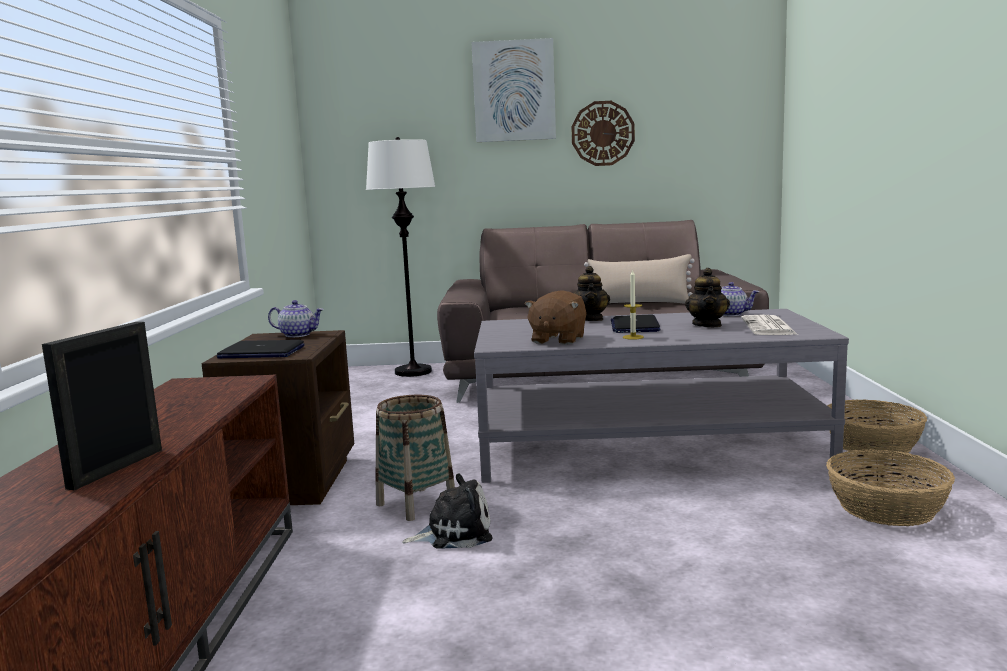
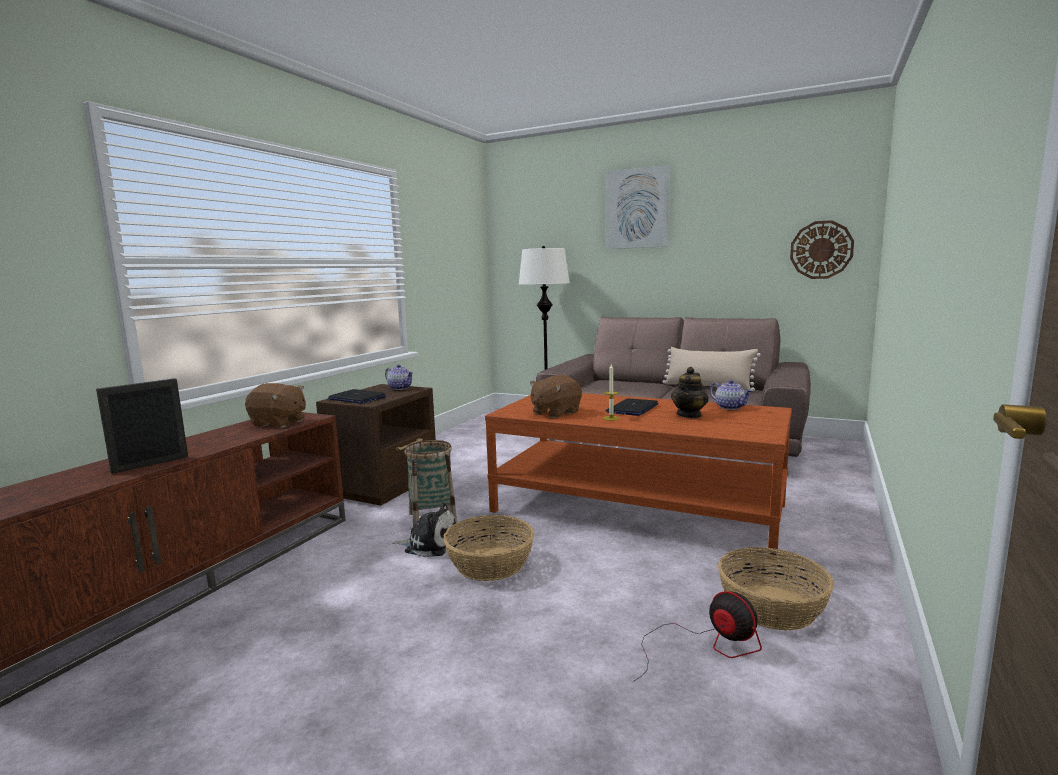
camera: 25 degrees right, 0 degrees up
(207, 393) = (278, 423): none -> brown plush toy
(590, 319) = (614, 398): teapot -> none
(602, 133) = (708, 242): wall clock -> wall clock (821, 250)
(647, 447) = (637, 508): grey coffee table -> brown coffee table
(769, 327) = (735, 424): newspaper -> none
(873, 445) = (838, 546): basket -> basket (491, 564)
(876, 555) = (705, 646): none -> fan

